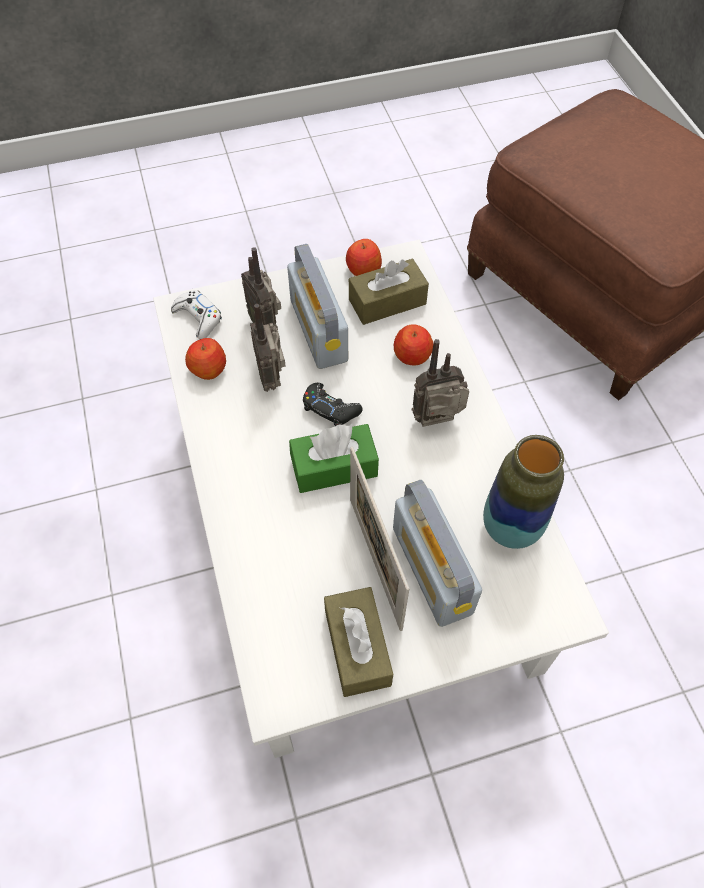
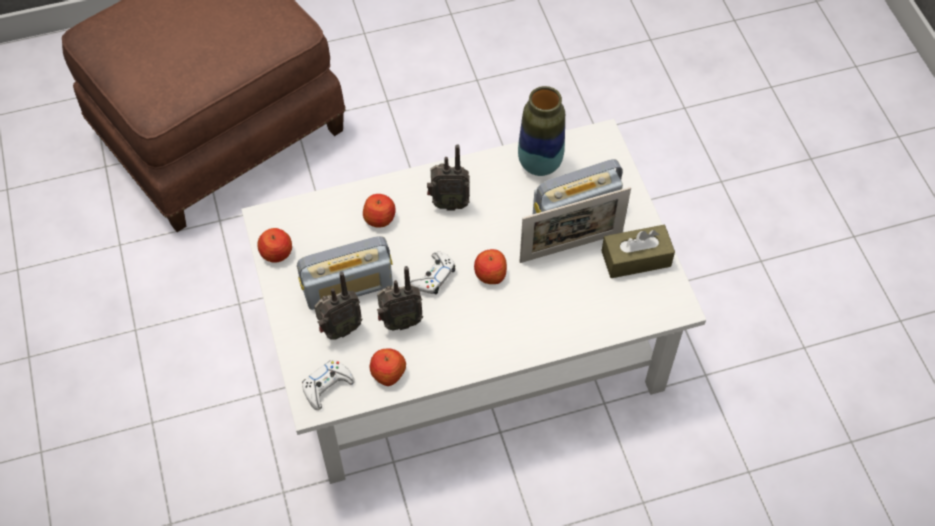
camera: 90 degrees left, 0 degrees up
(330, 409) = (433, 277): black game controller -> white game controller
(334, 467) = (490, 274): green tissue box -> apple
(387, 302) = (317, 235): brown tissue box -> none
(438, 423) = (448, 203): radio -> radio turned 75 degrees counterclockwise

